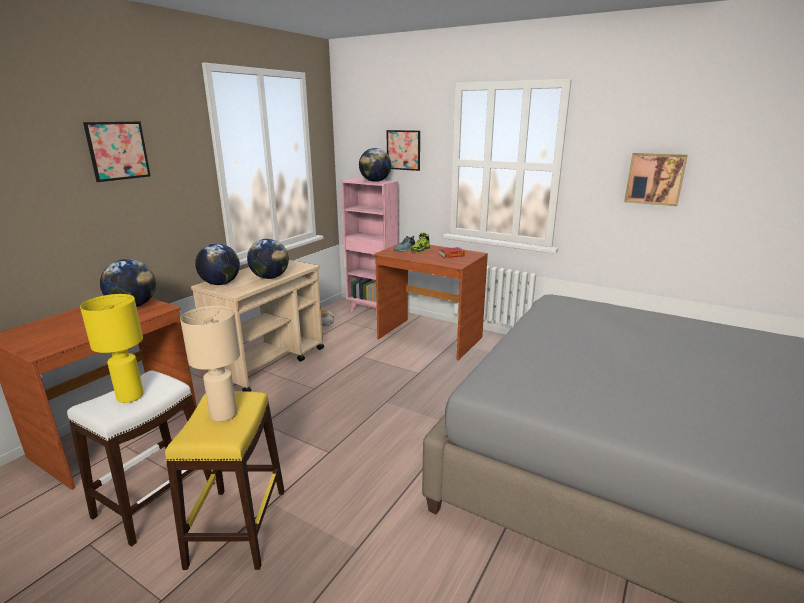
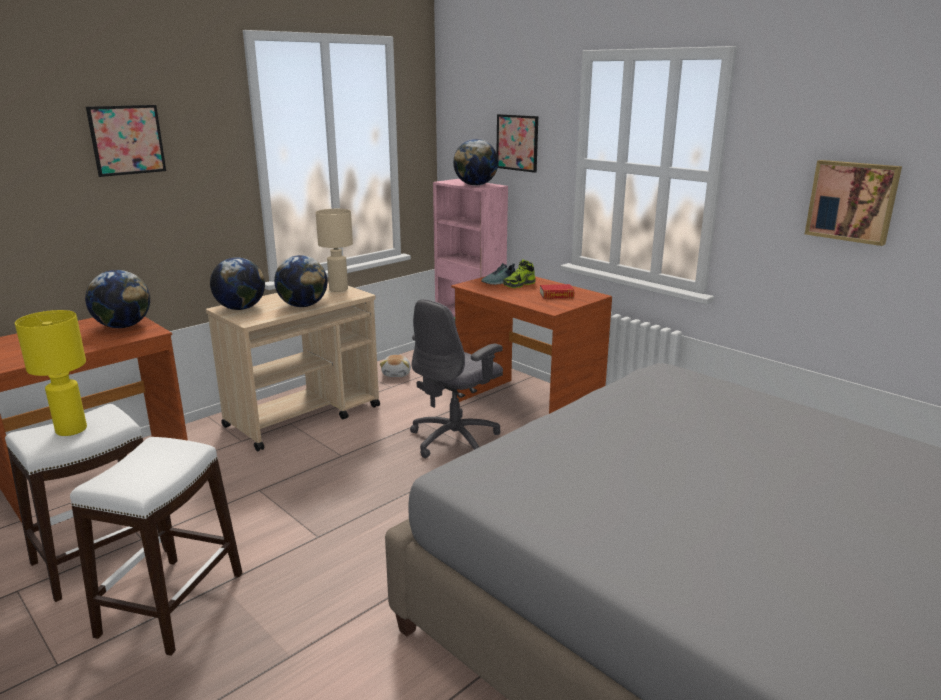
camera: 15 degrees right, 0 degrees up
(224, 415) = (150, 464): beige table lamp -> beige table lamp (338, 290)
(237, 527) = (171, 604): yellow stool -> white stool
(392, 365) = (456, 439): none -> grey office chair

